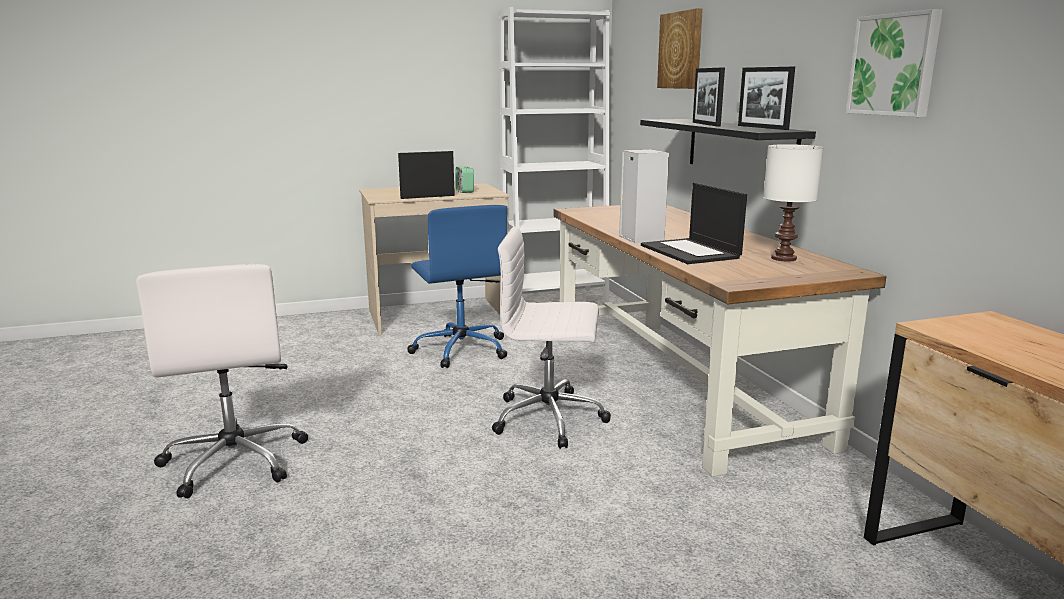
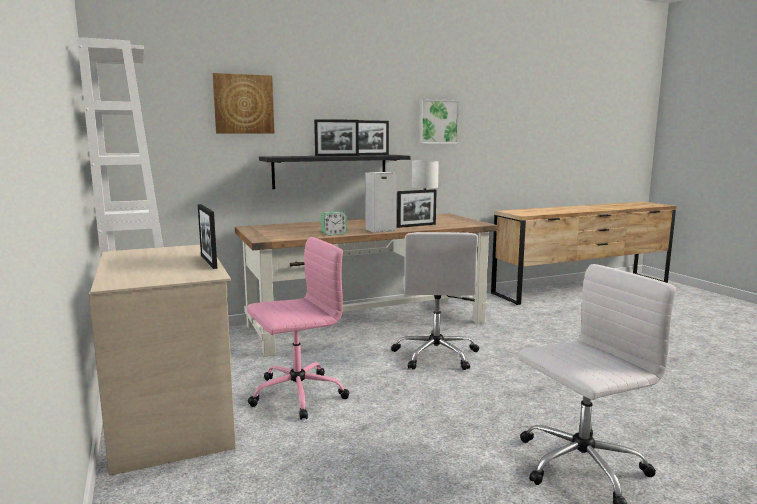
camera: 95 degrees left, 5 degrees down
(461, 349) = (296, 394): blue office chair -> pink office chair
(465, 191) = (173, 254): alarm clock -> alarm clock (334, 234)
(691, 252) = (416, 225): laptop -> picture frame

